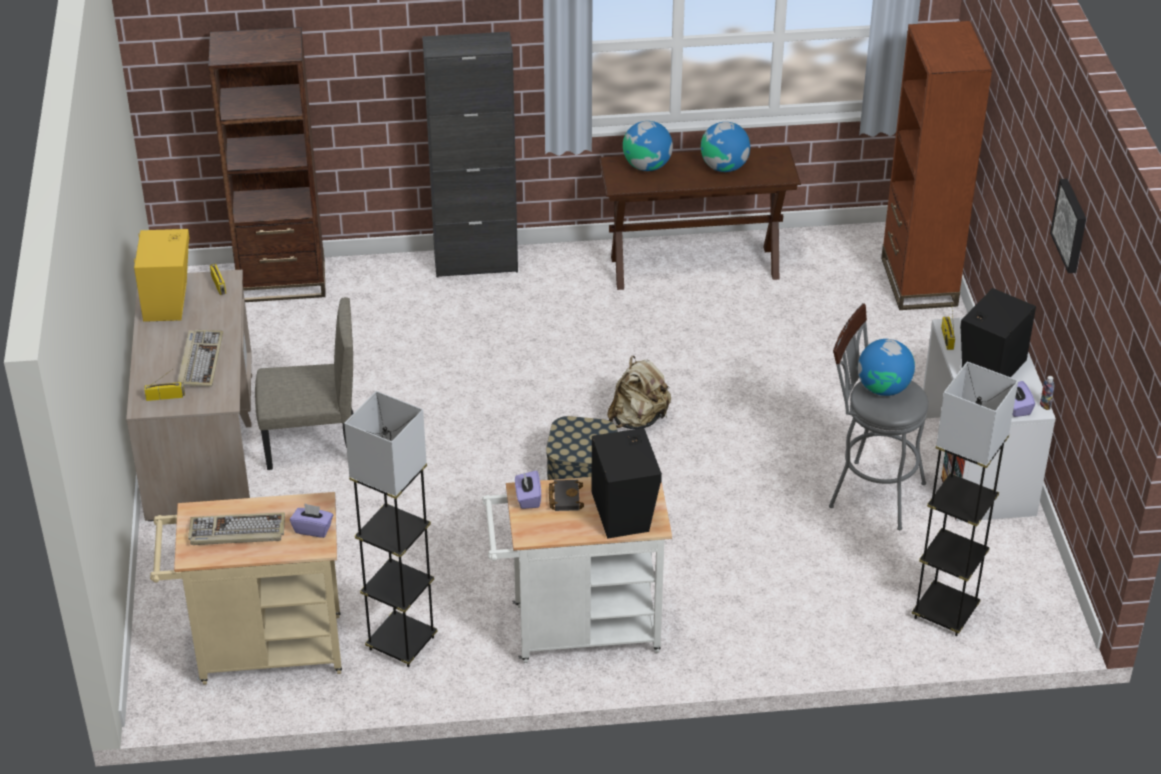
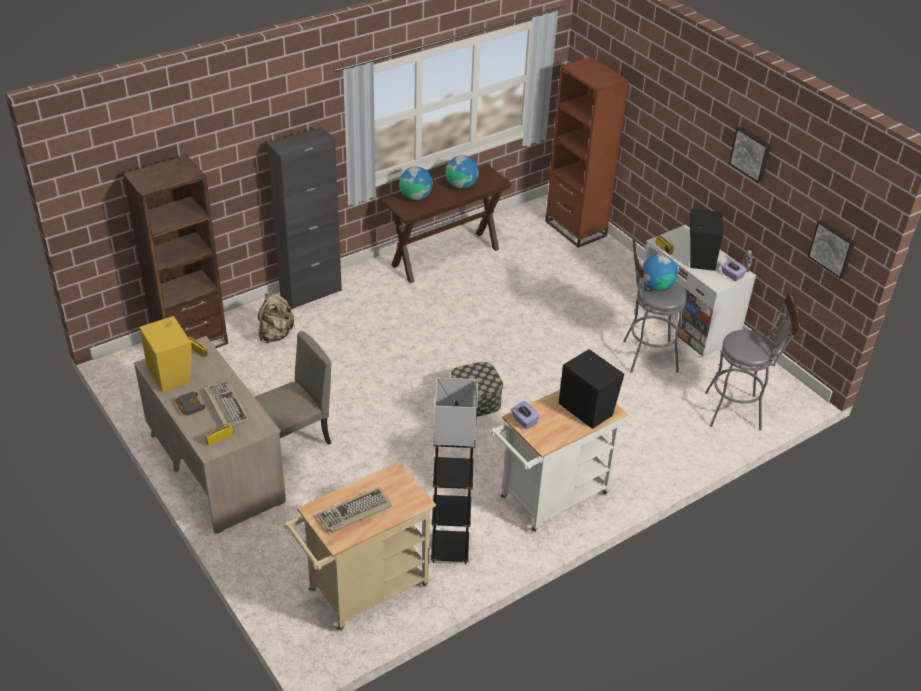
camera: 30 degrees left, 0 degrees up
(313, 529) = (405, 491): purple tissue box -> none
(564, 497) = (545, 412): black book -> black book (189, 405)
(638, 419) = (483, 357): beige backpack -> beige backpack (275, 334)
(945, 613) = (738, 411): grey floor lamp -> grey stool
(1117, 401) = (832, 248): none -> picture

